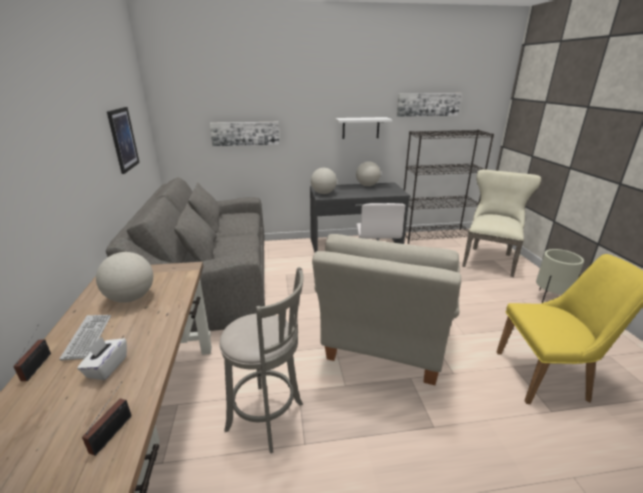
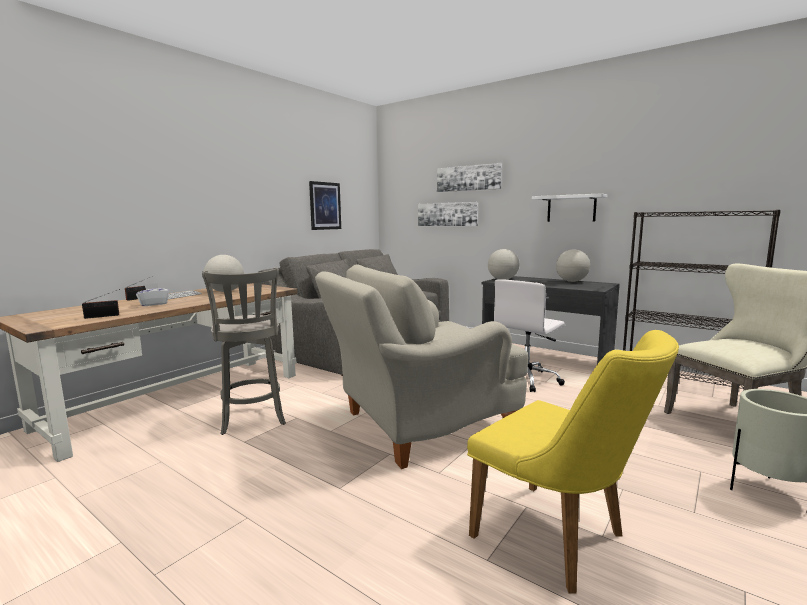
camera: 45 degrees right, 15 degrees down
(428, 104) = (673, 175): picture -> picture (468, 178)

